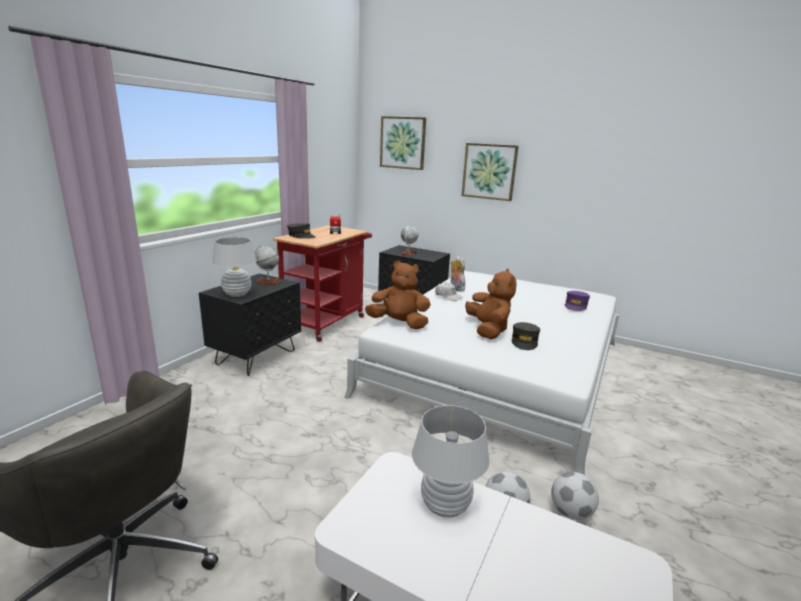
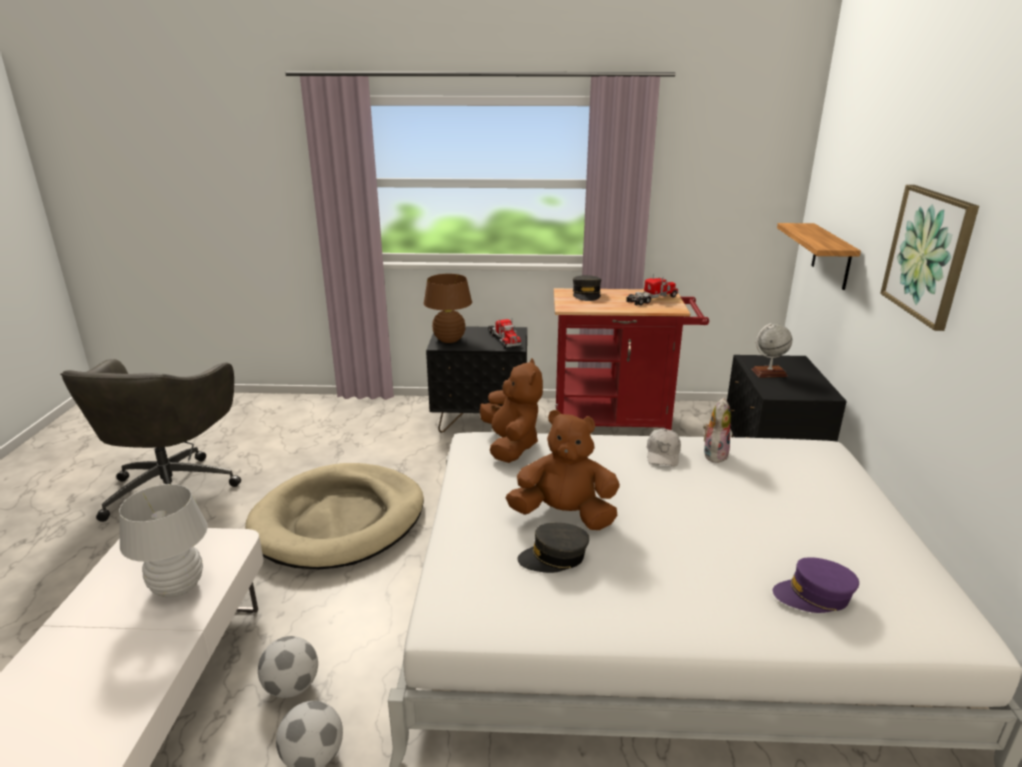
camera: 65 degrees right, 5 degrees up
(237, 294) = (449, 340): white table lamp -> brown table lamp
(268, 282) = (503, 339): globe -> toy truck
(319, 450) = (339, 520): none -> beige dog bed
(401, 189) = (831, 256): none -> shelf
(403, 143) = (849, 170): picture -> none
(488, 330) = (564, 516): brown plush toy -> brown plush toy turned 135 degrees counterclockwise

